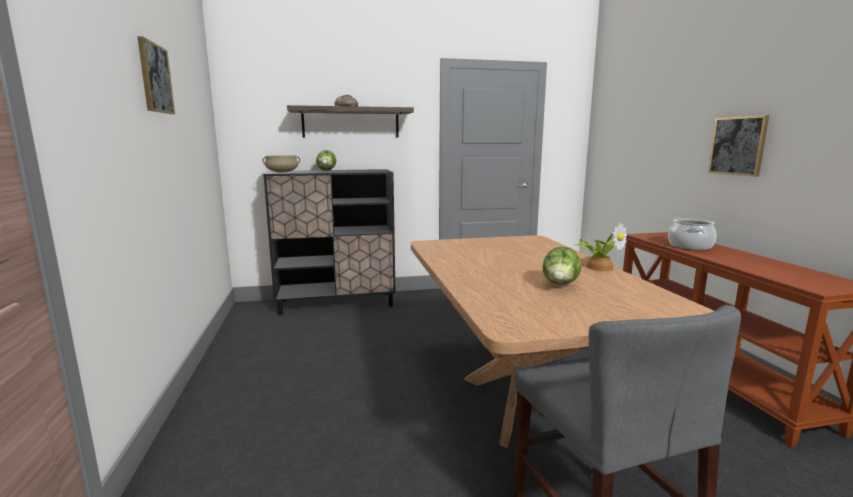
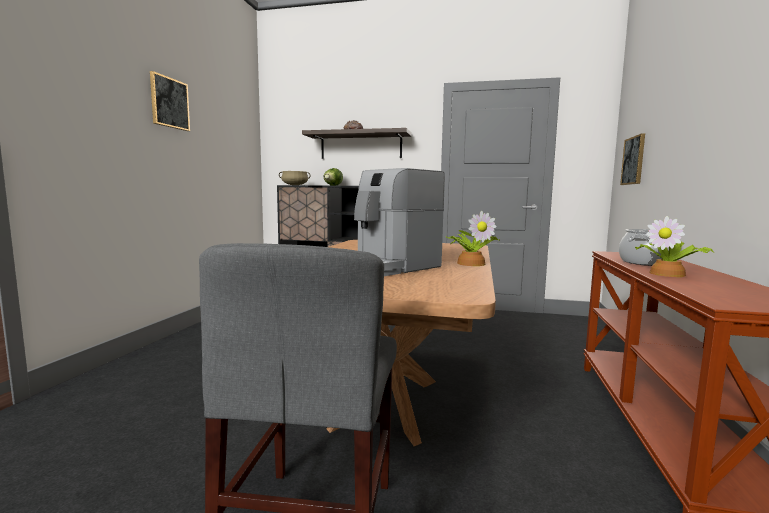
camera: 25 degrees right, 5 degrees down
(560, 285) = (387, 268): lettuce -> coffee machine
(728, 259) = (669, 274): none -> potted plant
(738, 146) = (724, 135): picture -> picture (633, 160)

